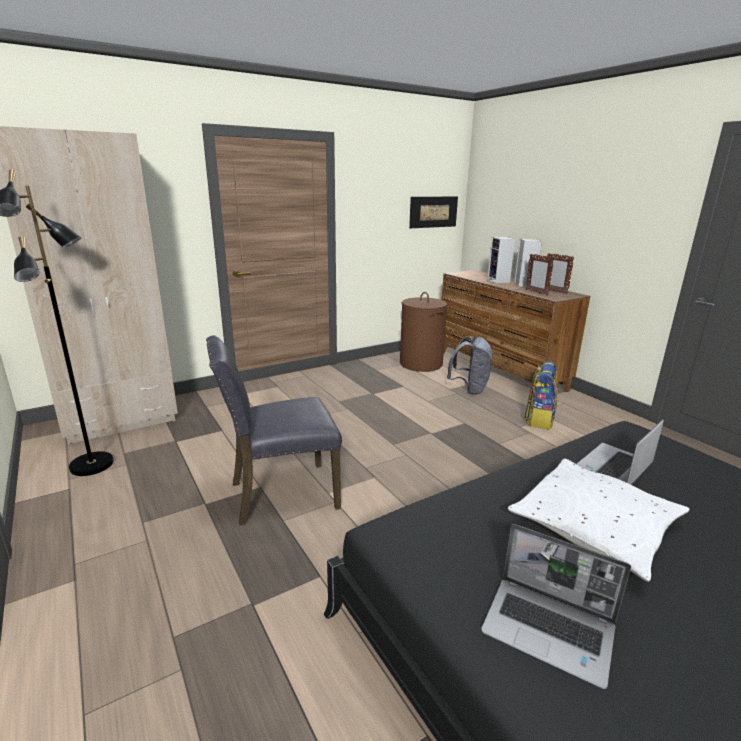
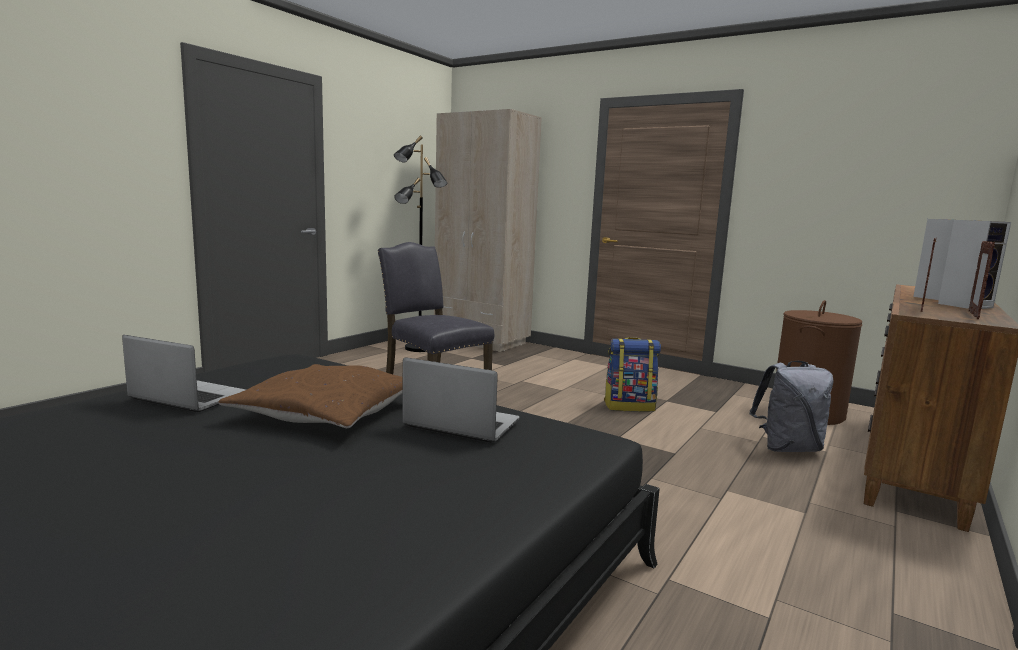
camera: 65 degrees right, 10 degrees down
(433, 212) = (919, 190): picture -> none
(539, 419) = (780, 504): backpack -> backpack (629, 406)
(550, 630) = (186, 397): laptop -> laptop turned 105 degrees clockwise
(595, 525) = (329, 412): white pillow -> brown pillow

